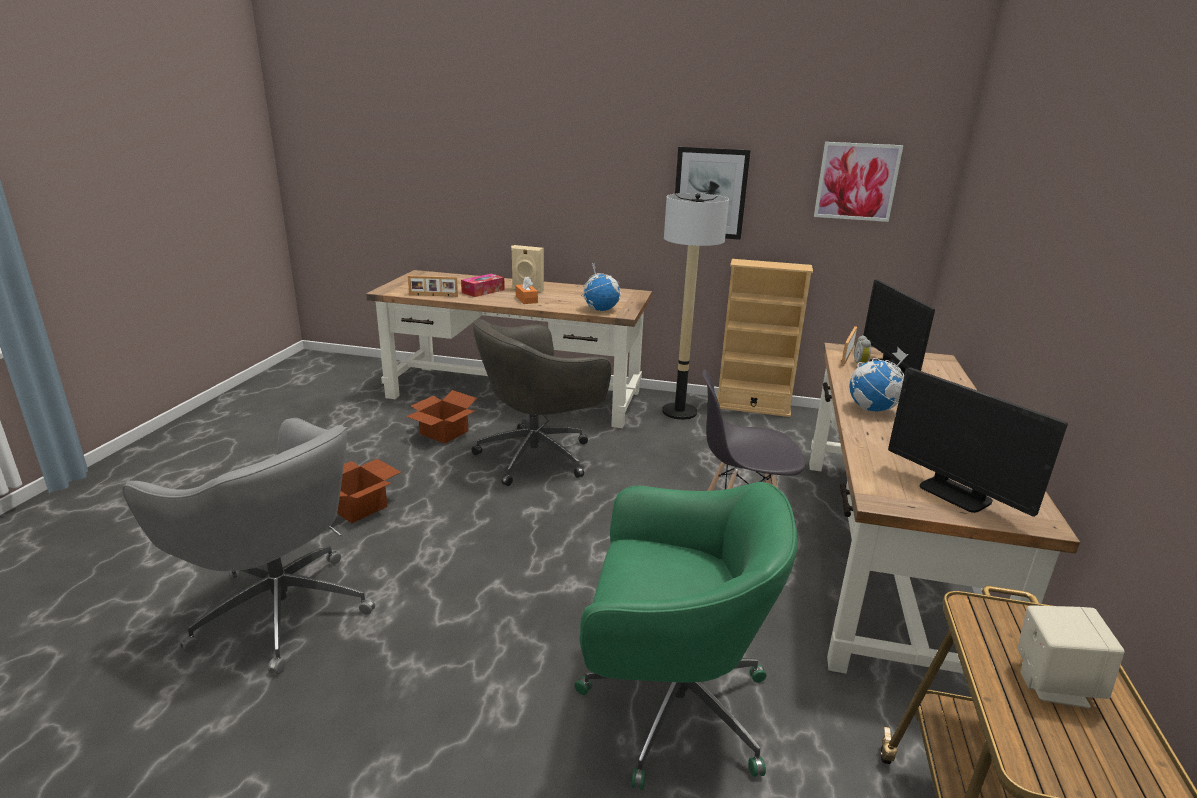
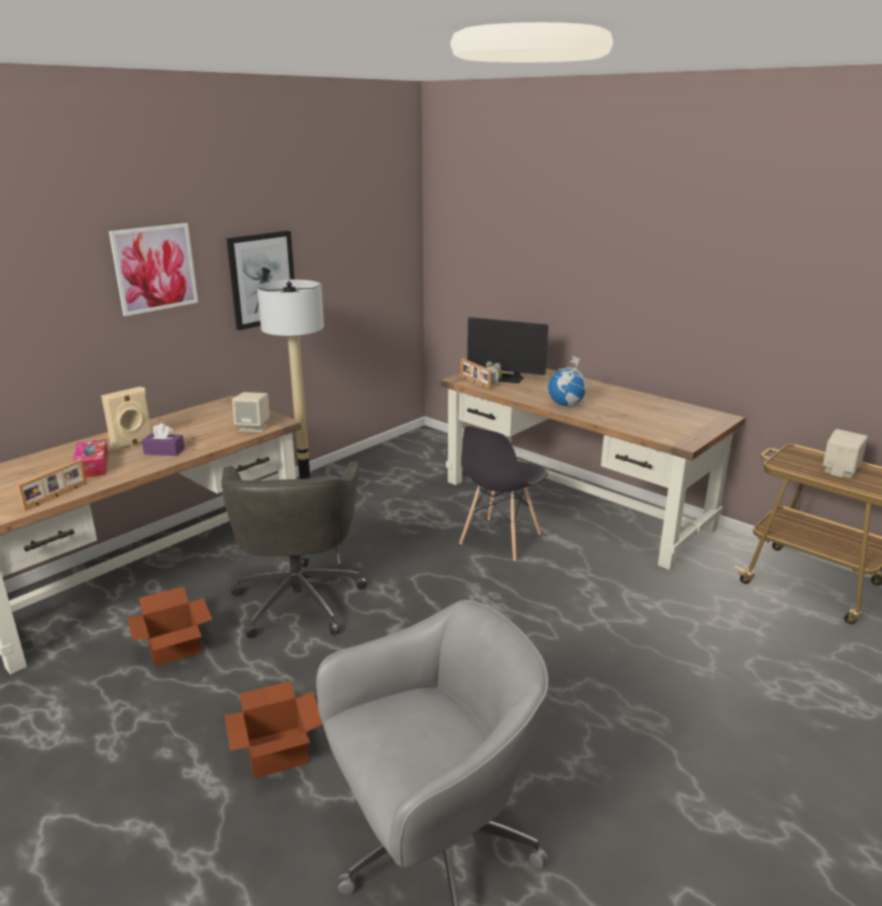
camera: 60 degrees left, 0 degrees up
(526, 299) = (164, 451): orange tissue box -> purple tissue box
(600, 310) = (253, 427): globe -> beige speaker
(669, 706) = (676, 641): green office chair -> none
(752, 407) = (340, 468): beige bookcase -> none
(856, 181) = (366, 243): picture -> picture (154, 268)
(955, 494) = (687, 424): monitor -> none

